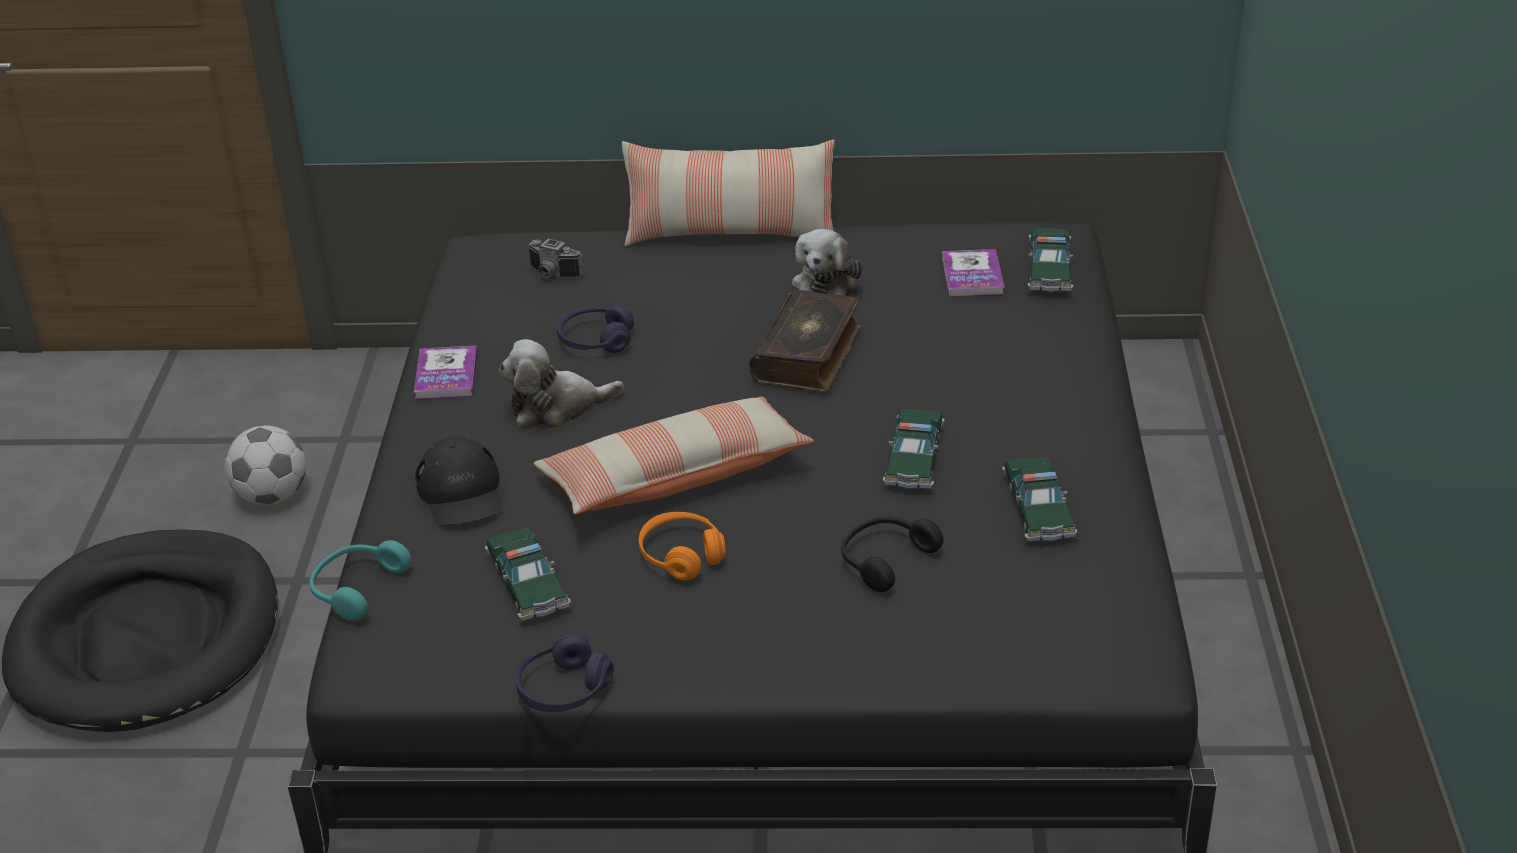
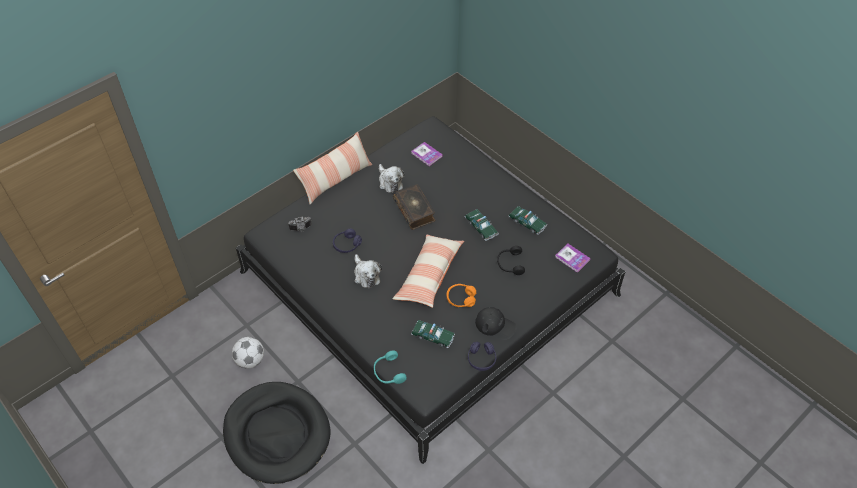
camera: 45 degrees left, 15 degrees up
(446, 374) = (317, 286): book -> book (572, 258)
(461, 493) = (377, 322): black cap -> black cap (495, 325)
(556, 407) = (366, 275): plush toy -> plush toy turned 60 degrees counterclockwise
(1049, 270) = (444, 140): toy car -> none

